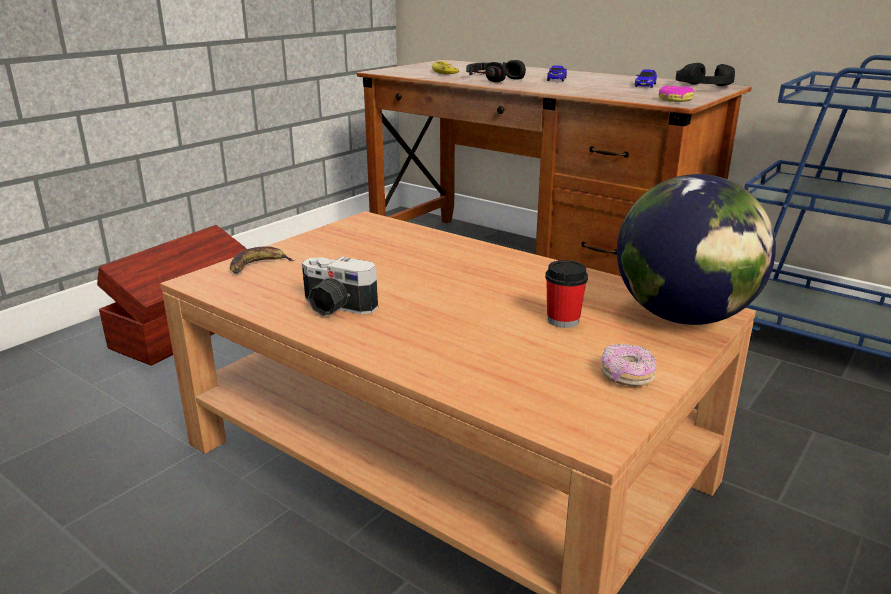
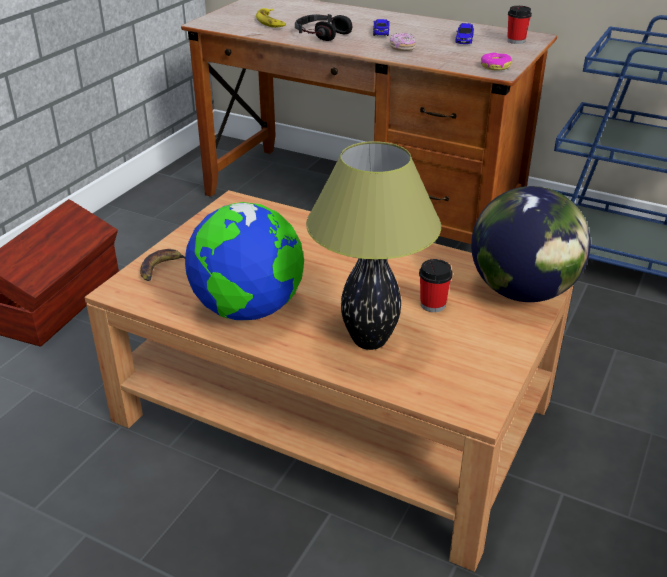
camera: 10 degrees left, 10 degrees up
(335, 308) = (248, 310): camera -> globe
(469, 347) = (369, 340): none -> table lamp
(626, 376) = (490, 355): donut -> donut (402, 48)
(703, 87) = (516, 41): black headphones -> cup

